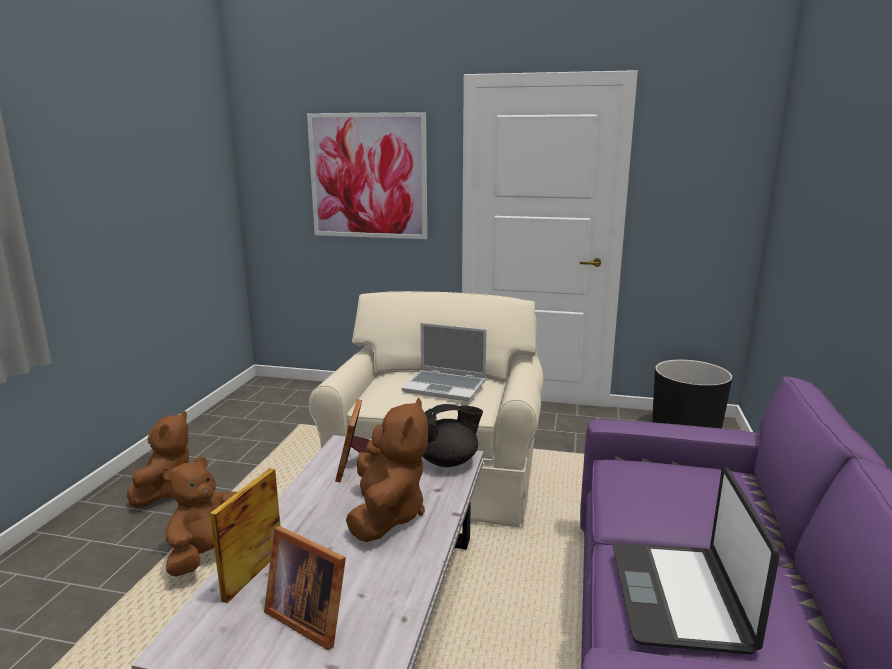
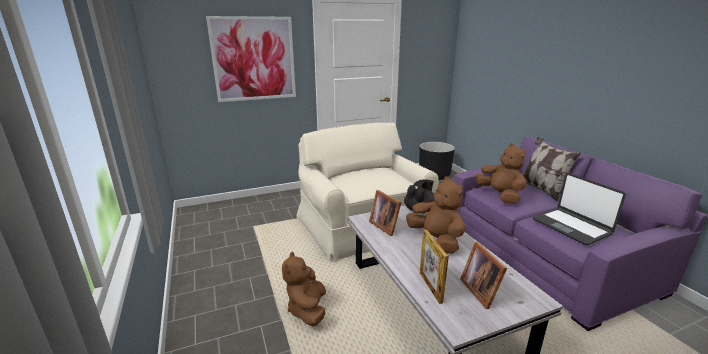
camera: 35 degrees left, 5 degrees up
(166, 491) = (225, 291): brown plush toy -> brown plush toy (500, 195)
(309, 616) = (481, 290): picture frame -> picture frame turned 75 degrees clockwise
(446, 387) = (377, 176): laptop -> none
(756, 506) = (541, 190): none -> pillow

